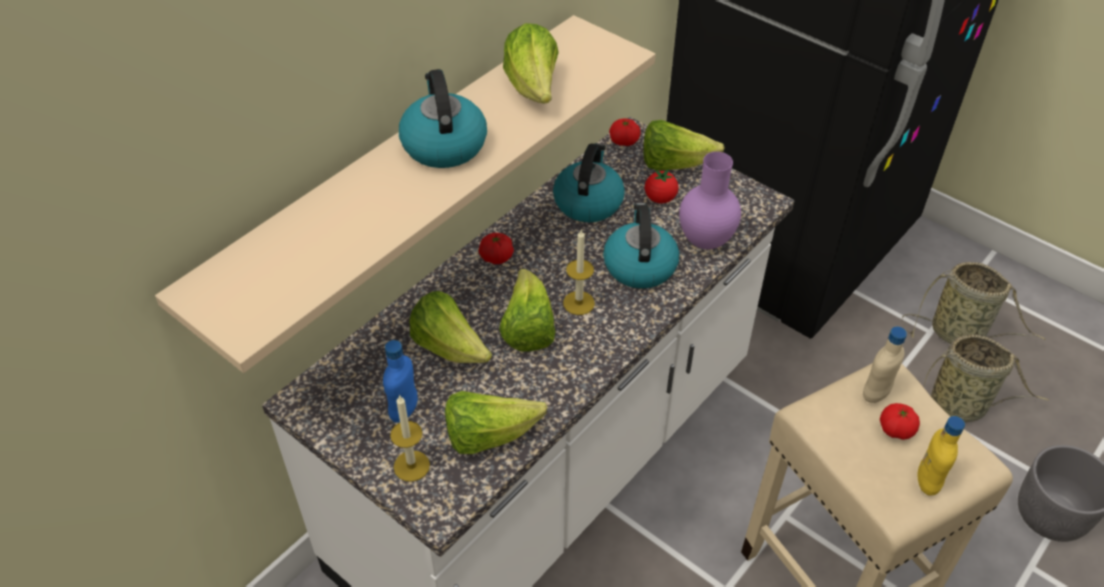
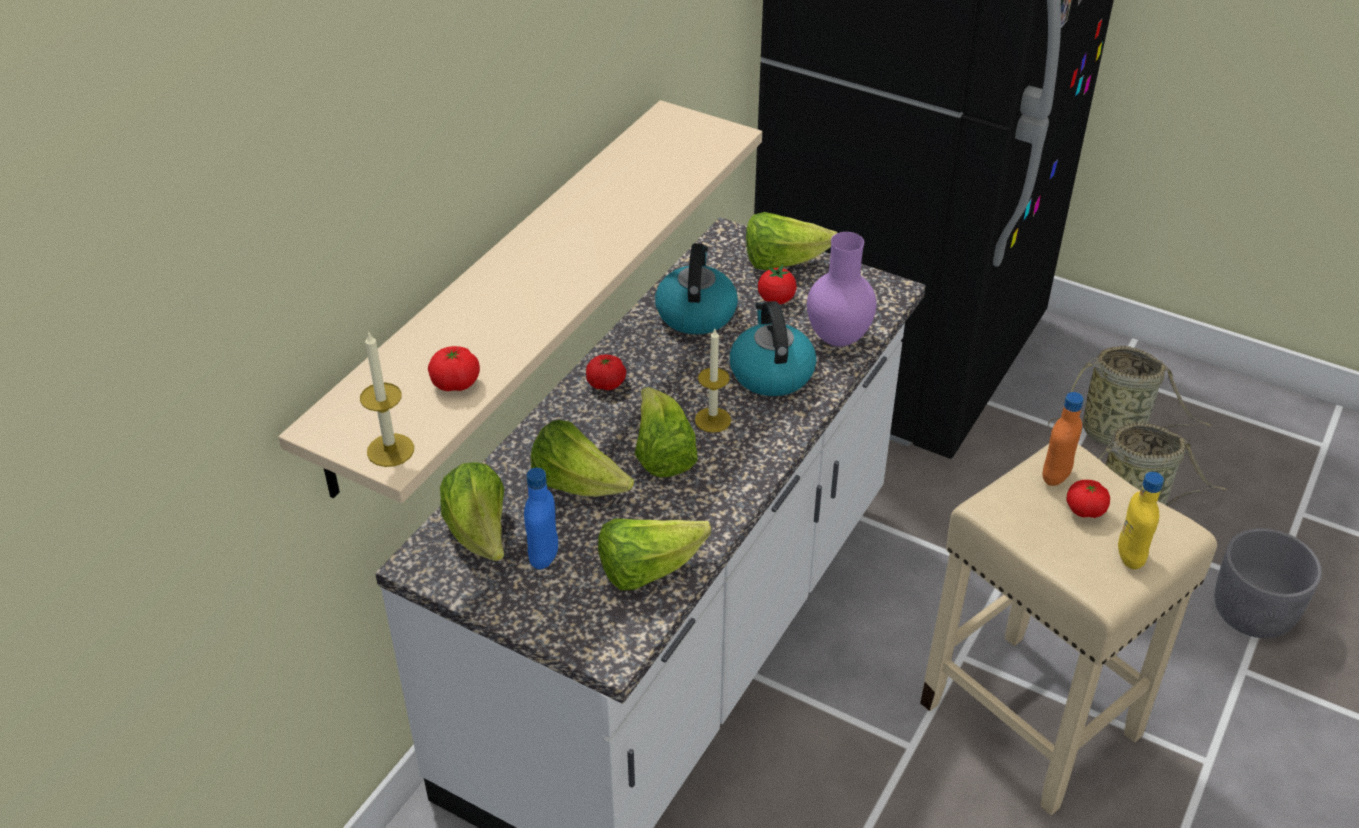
camera: 10 degrees left, 5 degrees down
(411, 466) = (568, 612): candle -> candle (390, 450)
(443, 144) = (555, 247): kettle -> none
(533, 89) = (638, 180): lettuce -> lettuce (480, 534)
(624, 141) = (720, 244): tomato -> tomato (455, 383)
(875, 393) = (1055, 476): beige bottle -> orange bottle

